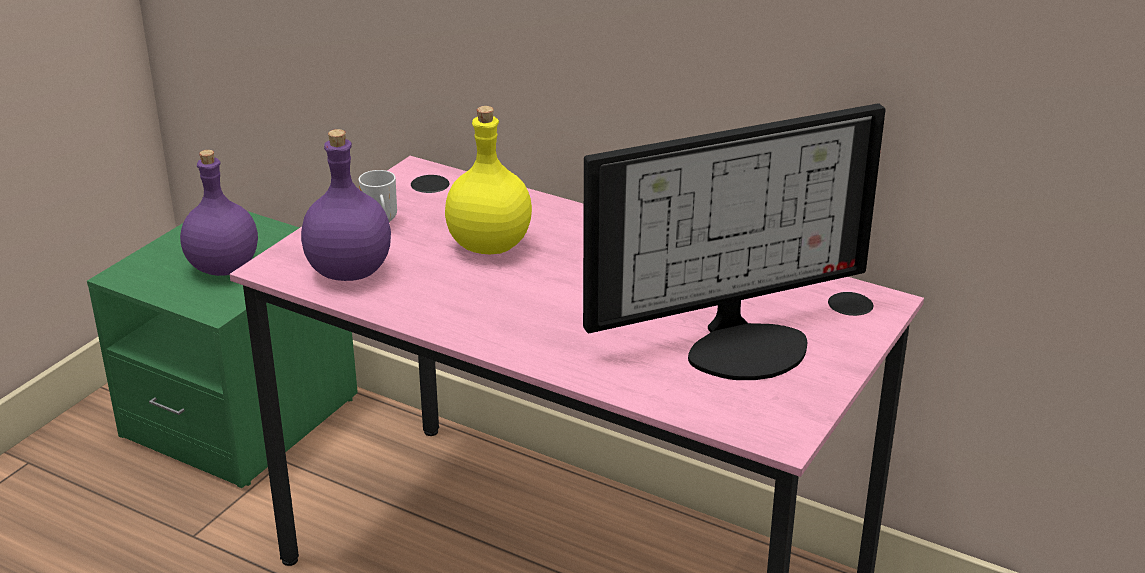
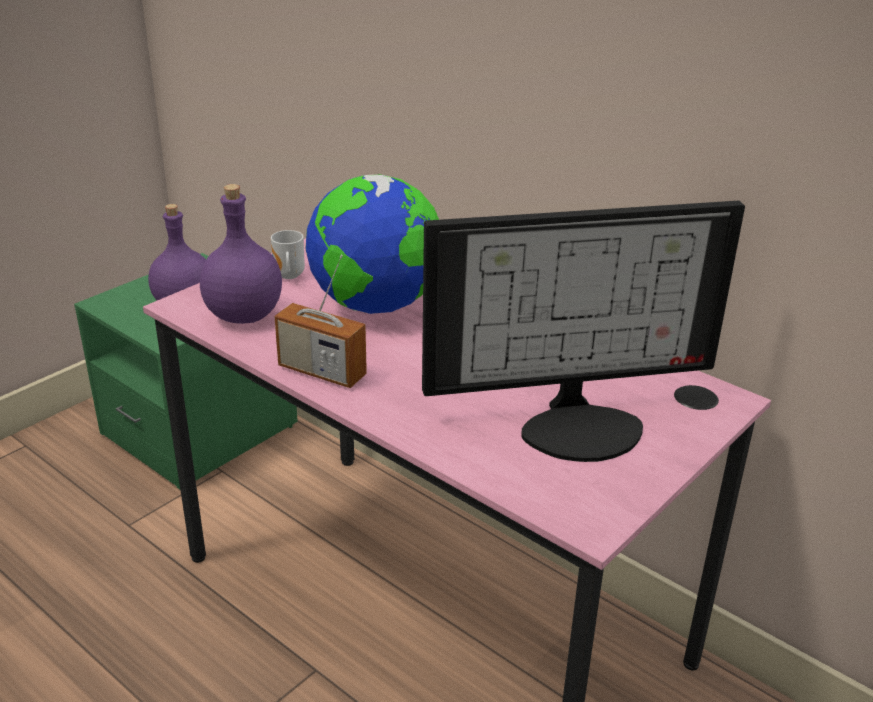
camera: 10 degrees right, 0 degrees up
(460, 322) = (322, 371): none -> radio
(490, 245) = (376, 306): yellow bottle -> globe

